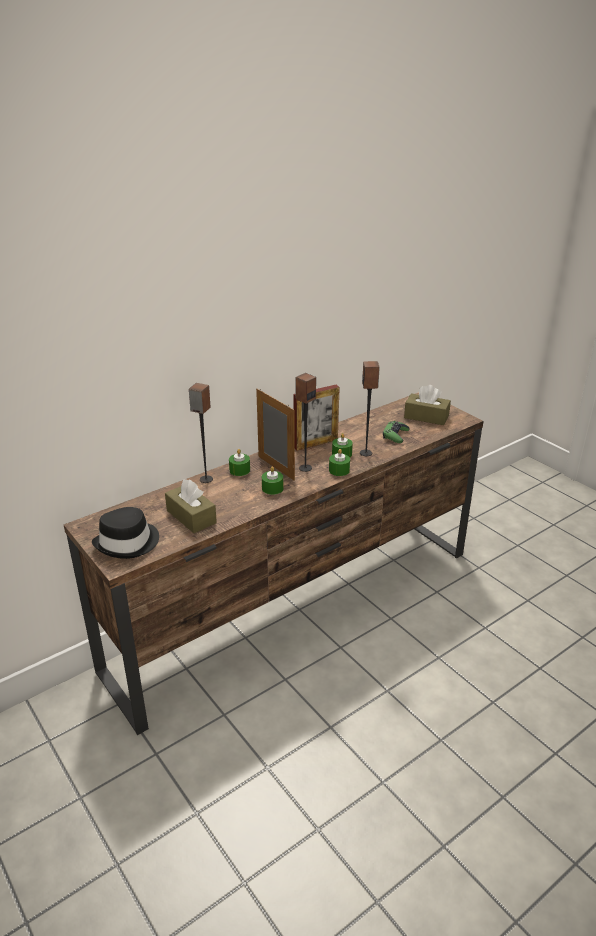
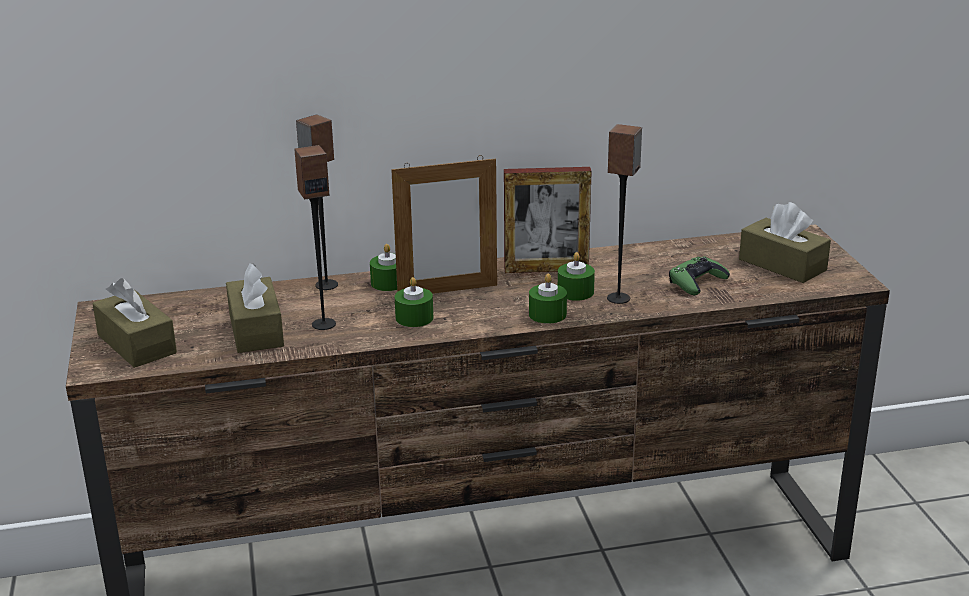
camera: 25 degrees right, 5 degrees down
(128, 543) = (136, 344): black hat -> brown tissue box
(276, 468) = (447, 291): picture frame -> picture frame turned 90 degrees clockwise
(305, 468) = (494, 300): speaker -> speaker (323, 324)

